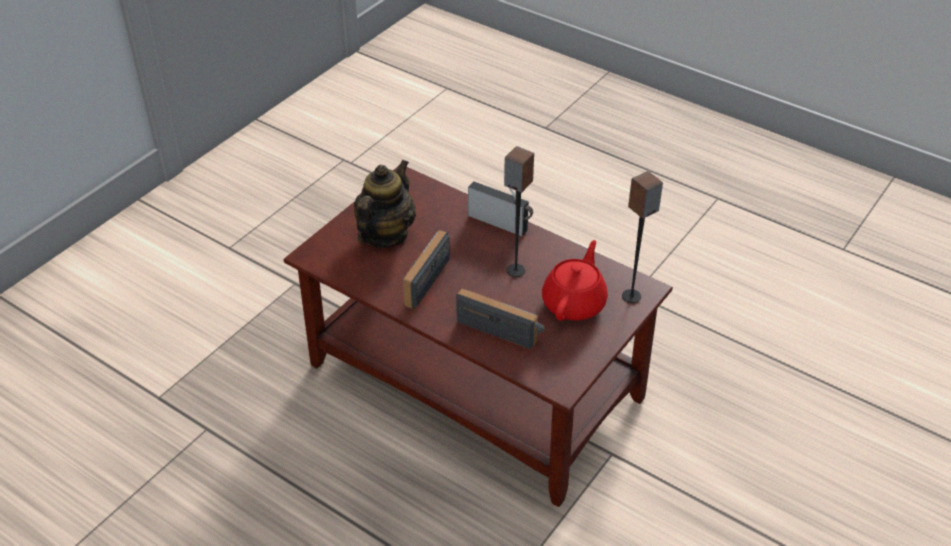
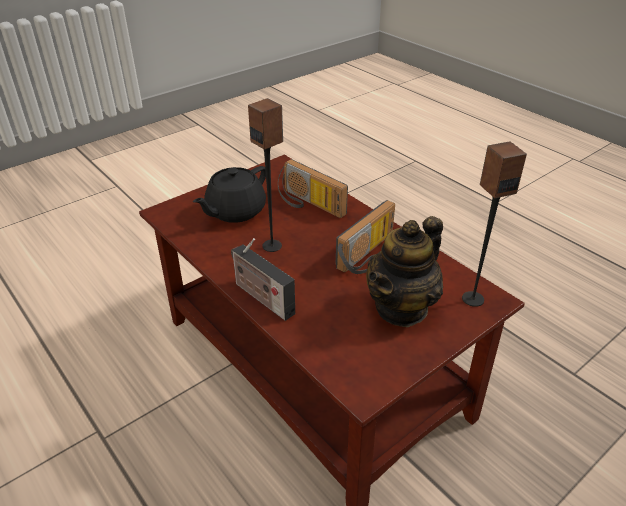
camera: 165 degrees left, 5 degrees down
(574, 303) = (234, 211): red teapot -> black teapot
(631, 296) = (181, 208): speaker -> speaker (472, 298)

